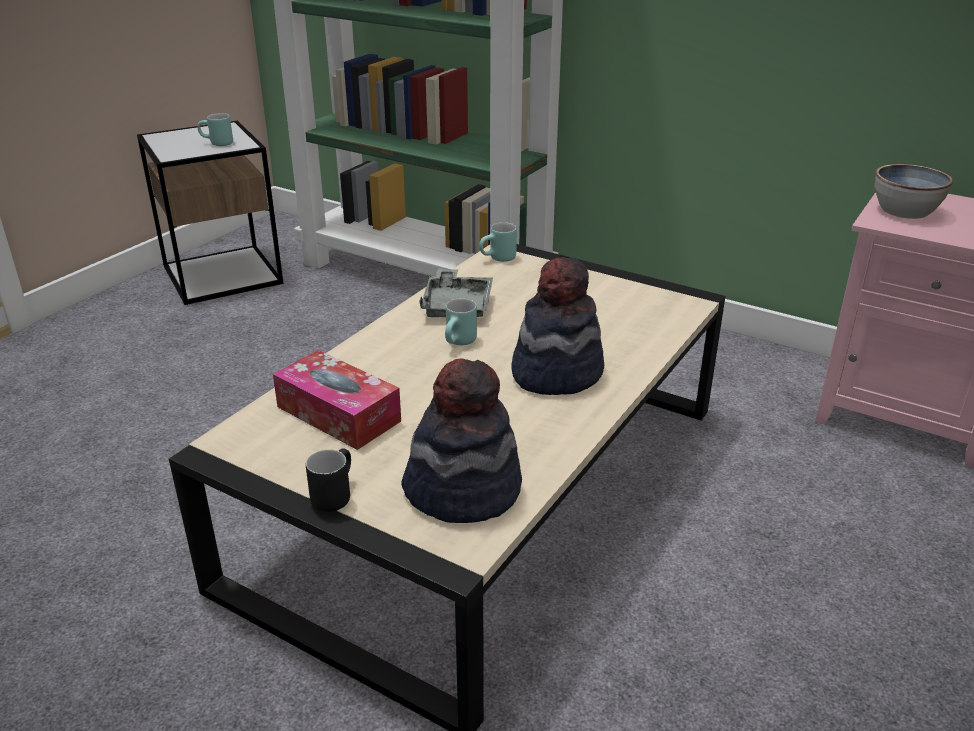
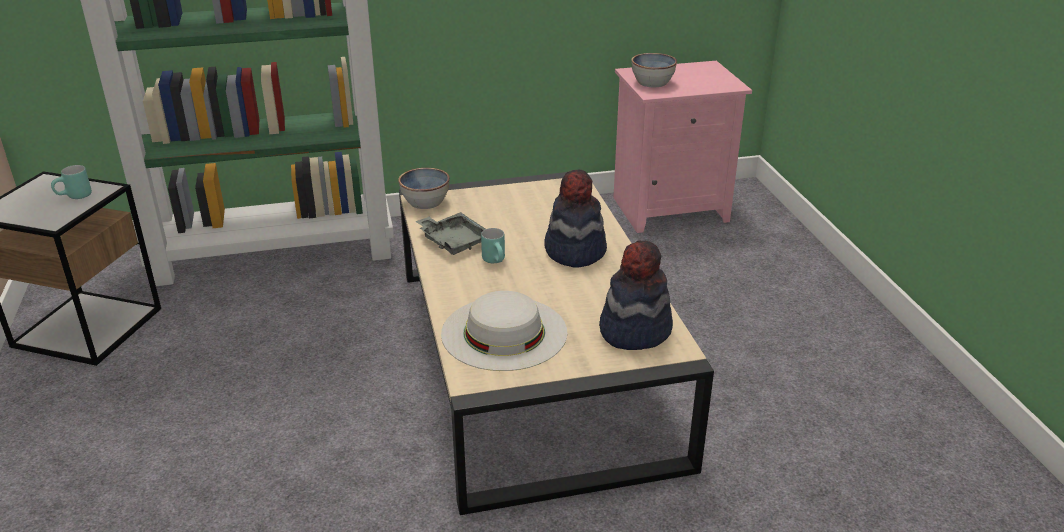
camera: 45 degrees left, 0 degrees up
(332, 495) = (579, 369): black mug -> none
(338, 414) = (504, 332): tissue box -> white hat
(498, 259) = (425, 202): turquoise mug -> bowl

